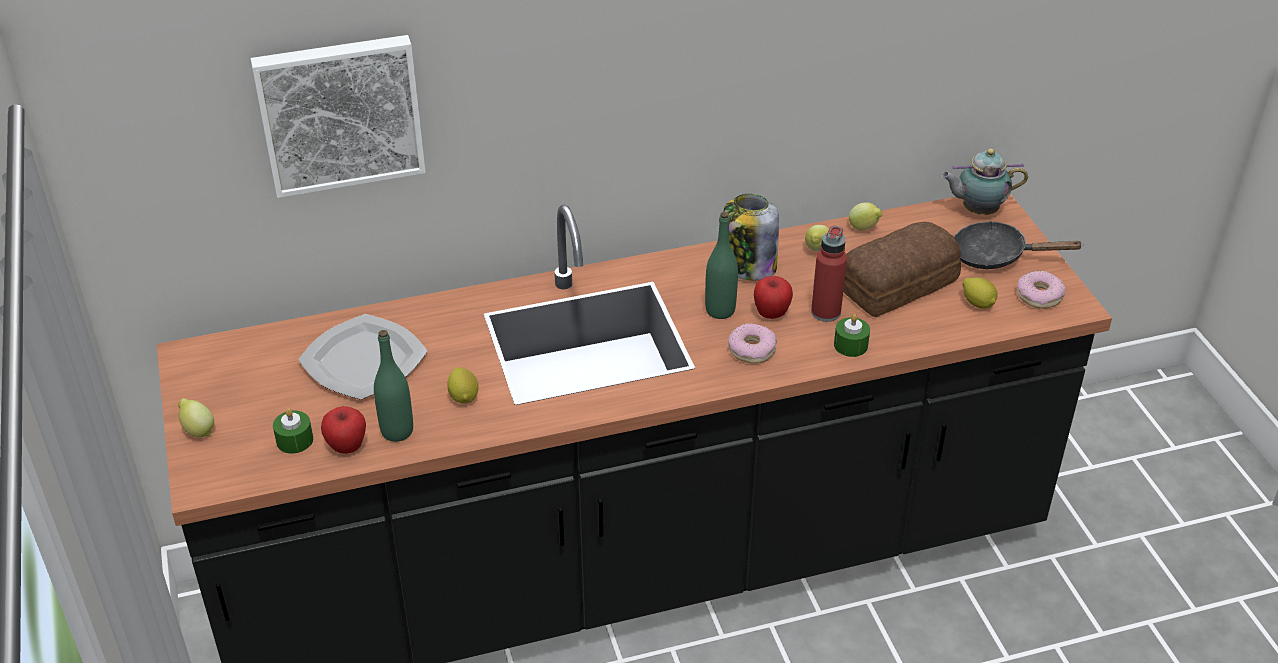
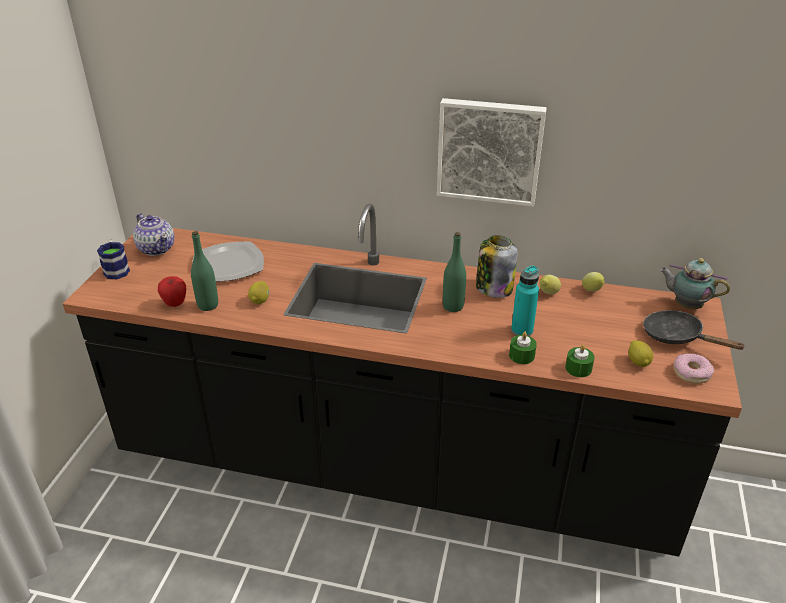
camera: 30 degrees right, 5 degrees down
(198, 430) = (116, 269): lemon -> mug
(225, 375) = (156, 248): none -> teapot
(294, 440) = (154, 290): green candle -> green candle (578, 368)
(340, 112) = (248, 105): picture -> picture (489, 150)
(752, 349) = (452, 335): donut -> none
(771, 314) = (484, 319): apple -> none
(825, 312) = (522, 330): red bottle -> turquoise bottle
(900, 284) = (589, 331): bread -> none

